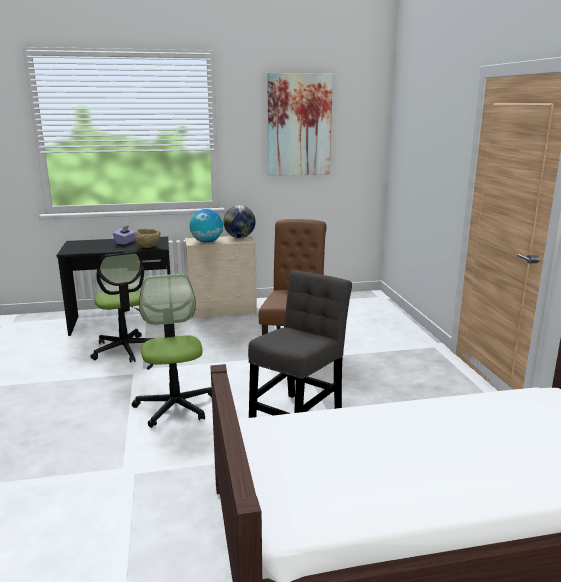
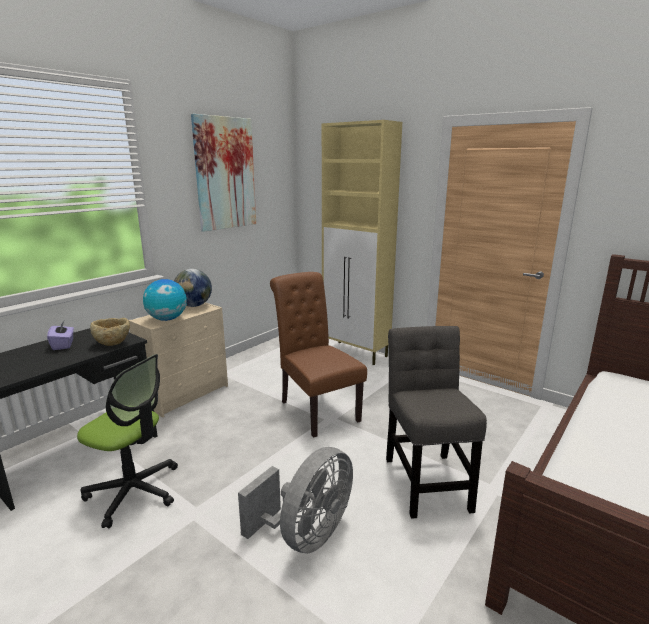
camera: 40 degrees left, 0 degrees up
(175, 406) = (306, 535): office chair -> grey fan
(398, 322) = (356, 353): none -> beige cabinet

